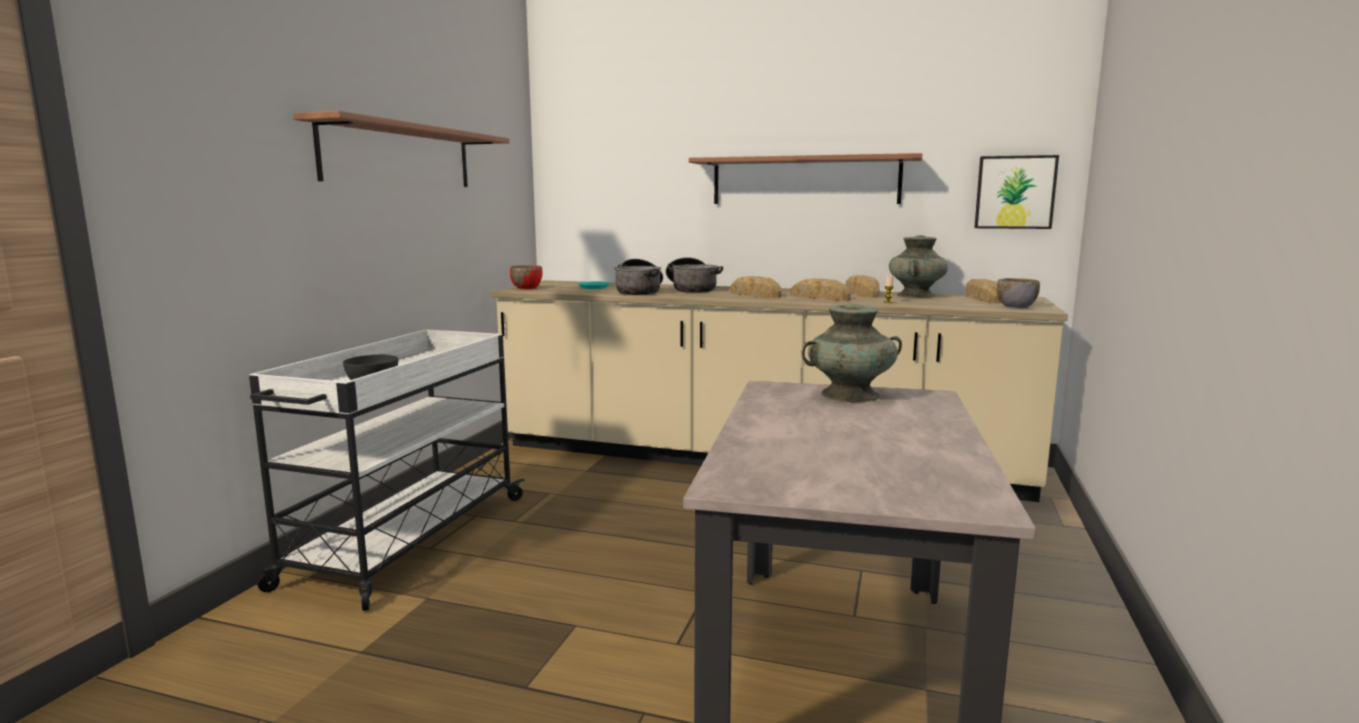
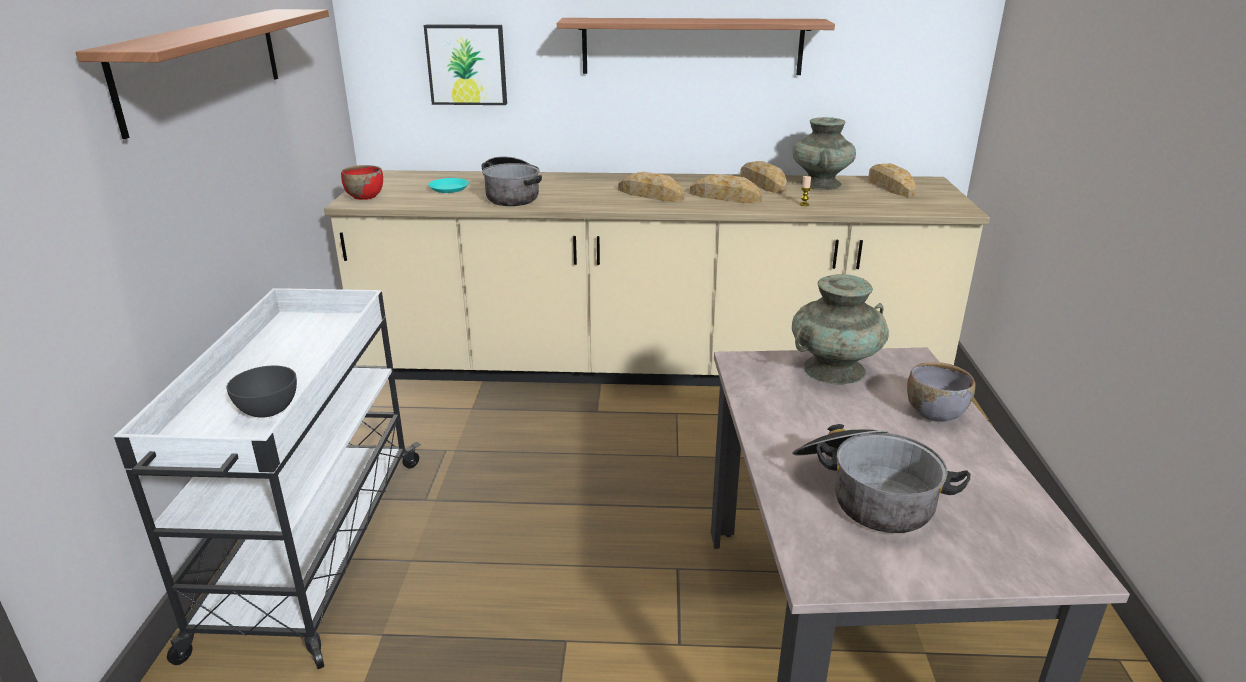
camera: 15 degrees left, 15 degrees up
(692, 289) = (569, 184): cooking pot -> cooking pot (865, 493)
(1015, 192) = (922, 63): picture -> picture (467, 64)
(1016, 306) = (933, 204): grey bowl -> grey bowl (934, 412)

